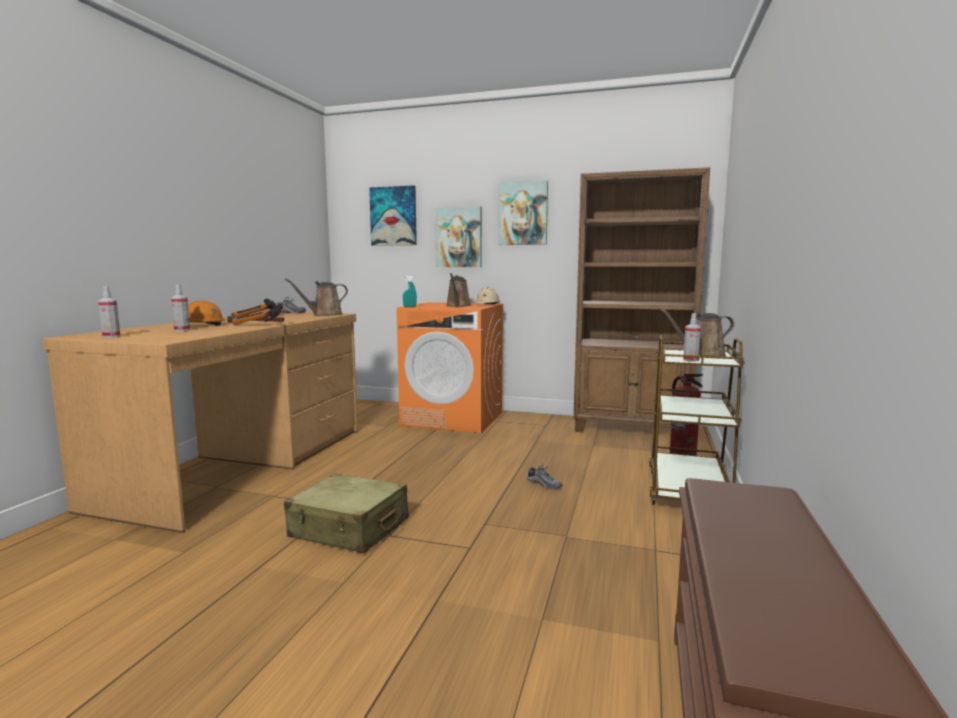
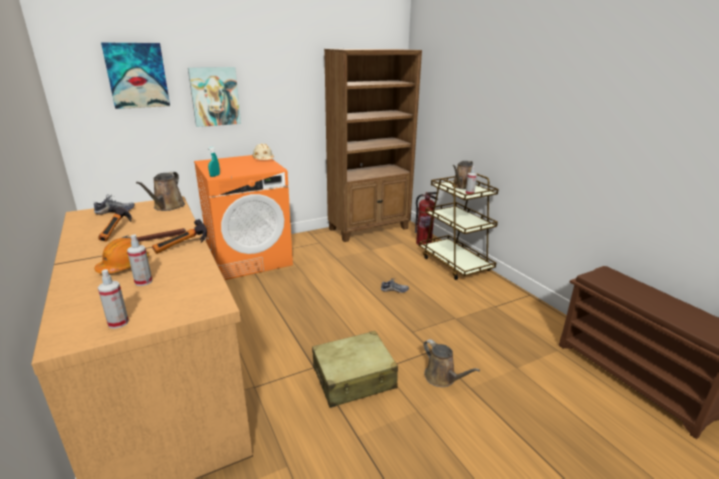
camera: 45 degrees left, 15 degrees up
(458, 306) = (249, 166): brown watering can -> brown watering can (442, 378)
(523, 213) = (273, 73): picture -> none

